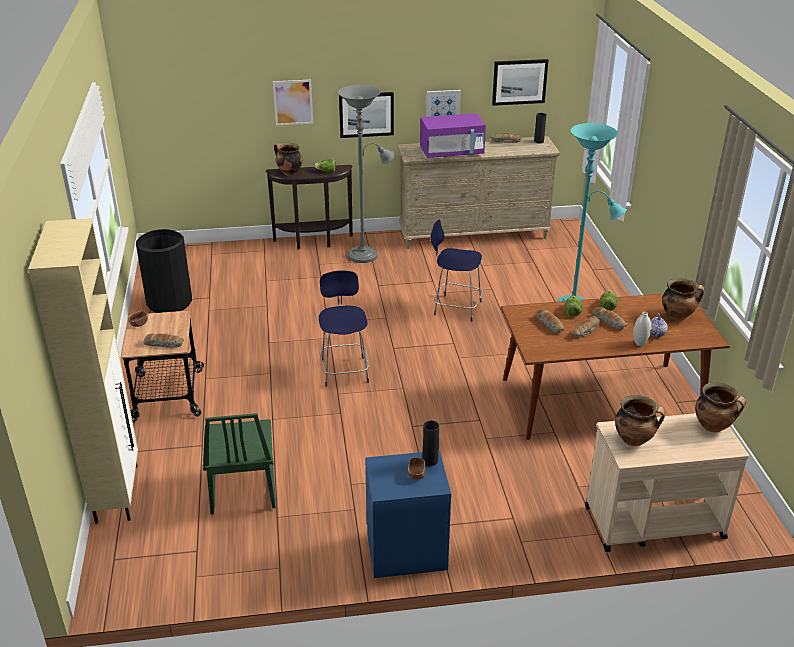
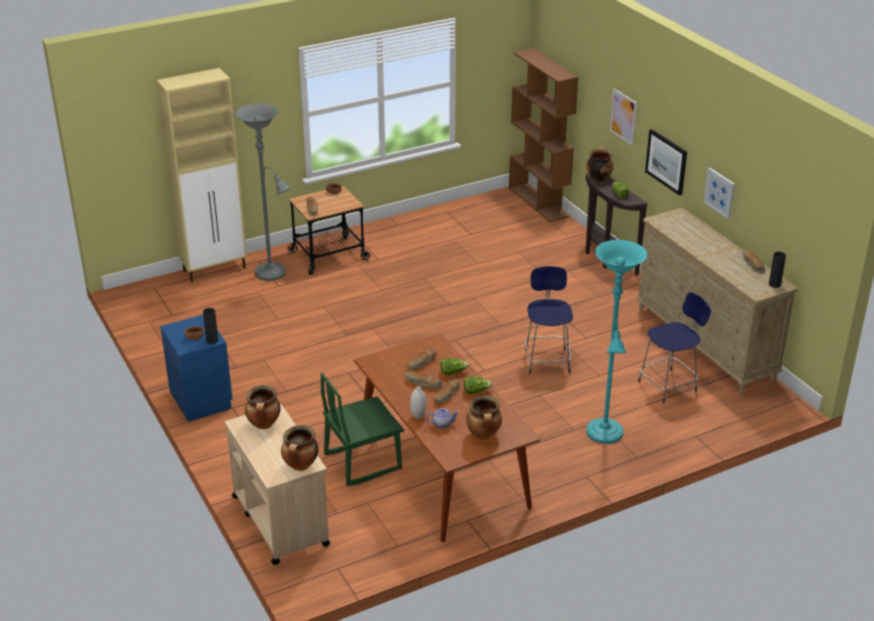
camera: 70 degrees right, 0 degrees up
(169, 302) = (451, 219): black trash can -> none
(187, 249) = (539, 202): none -> brown bookcase
(242, 489) = (238, 315): green chair -> green chair (362, 461)
(344, 370) = (406, 323): blue stool -> blue stool (669, 385)
(366, 254) = (607, 290): grey floor lamp -> grey floor lamp (273, 274)
(452, 153) = (689, 239): purple microwave -> none
(519, 82) = (782, 208): picture -> none

